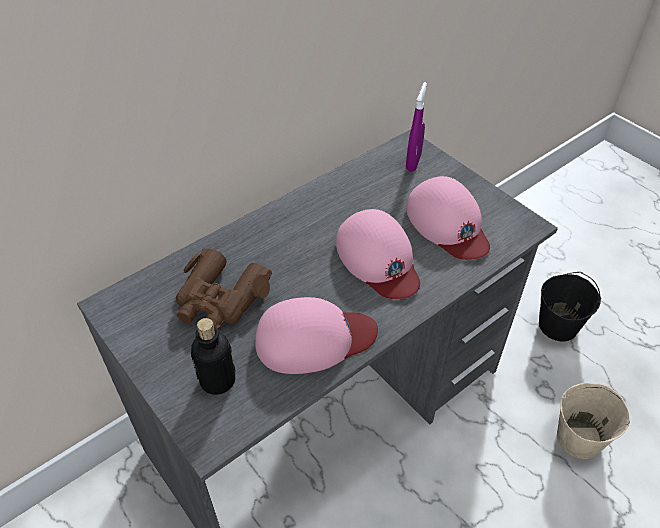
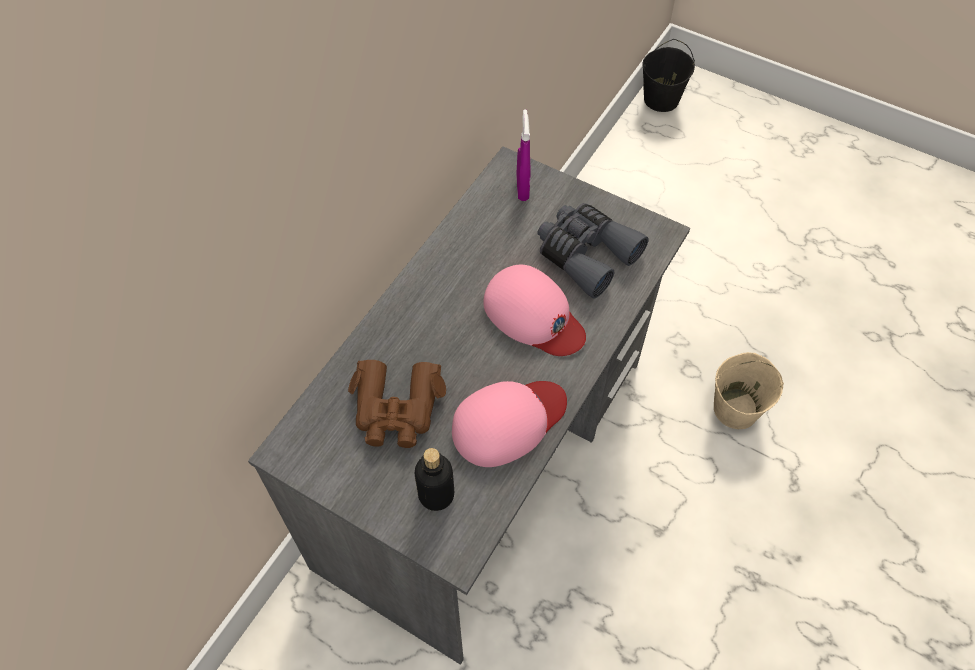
camera: 20 degrees left, 10 degrees up
(448, 224) = (585, 254): pink cap -> grey binoculars
(558, 325) = (681, 295): black bucket -> black bucket (661, 99)

